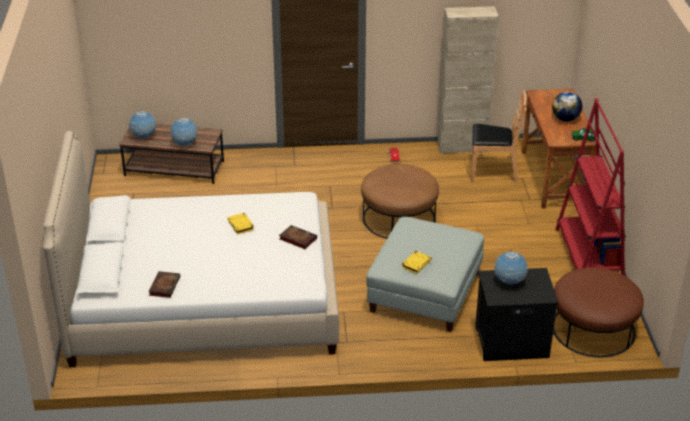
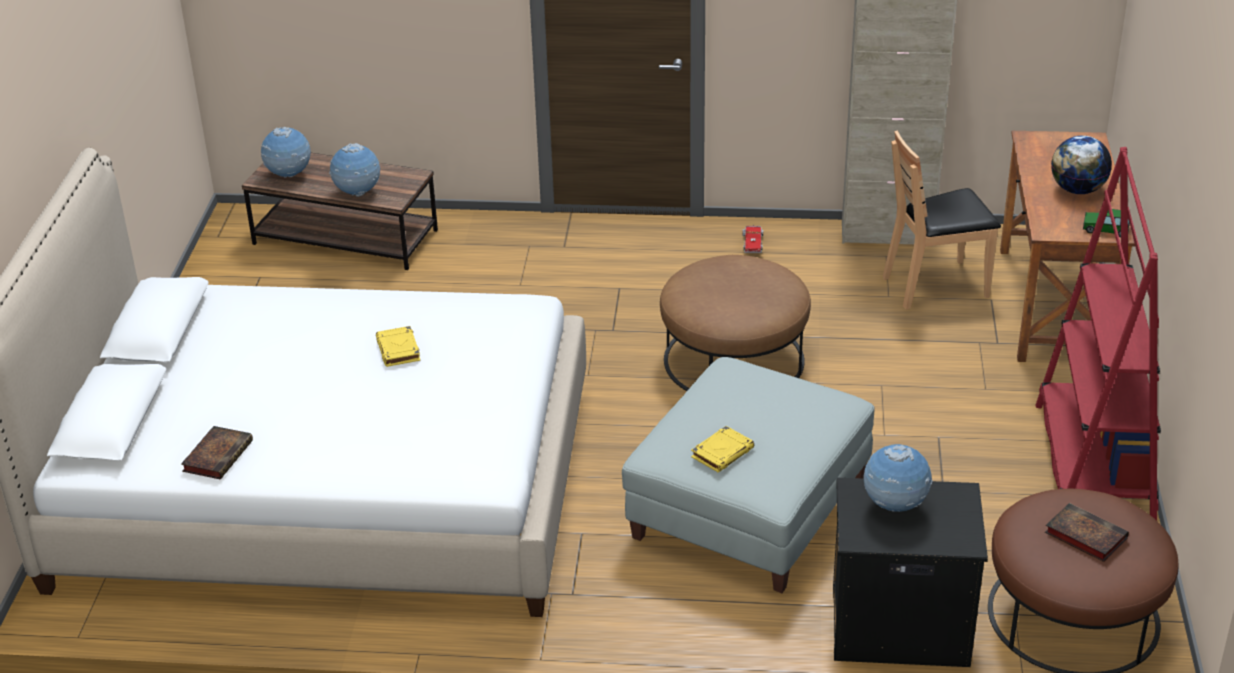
camera: 10 degrees right, 0 degrees up
(297, 239) = (496, 384): book -> book (1083, 535)
(493, 172) = (936, 286): brown chair -> brown chair turned 150 degrees clockwise

